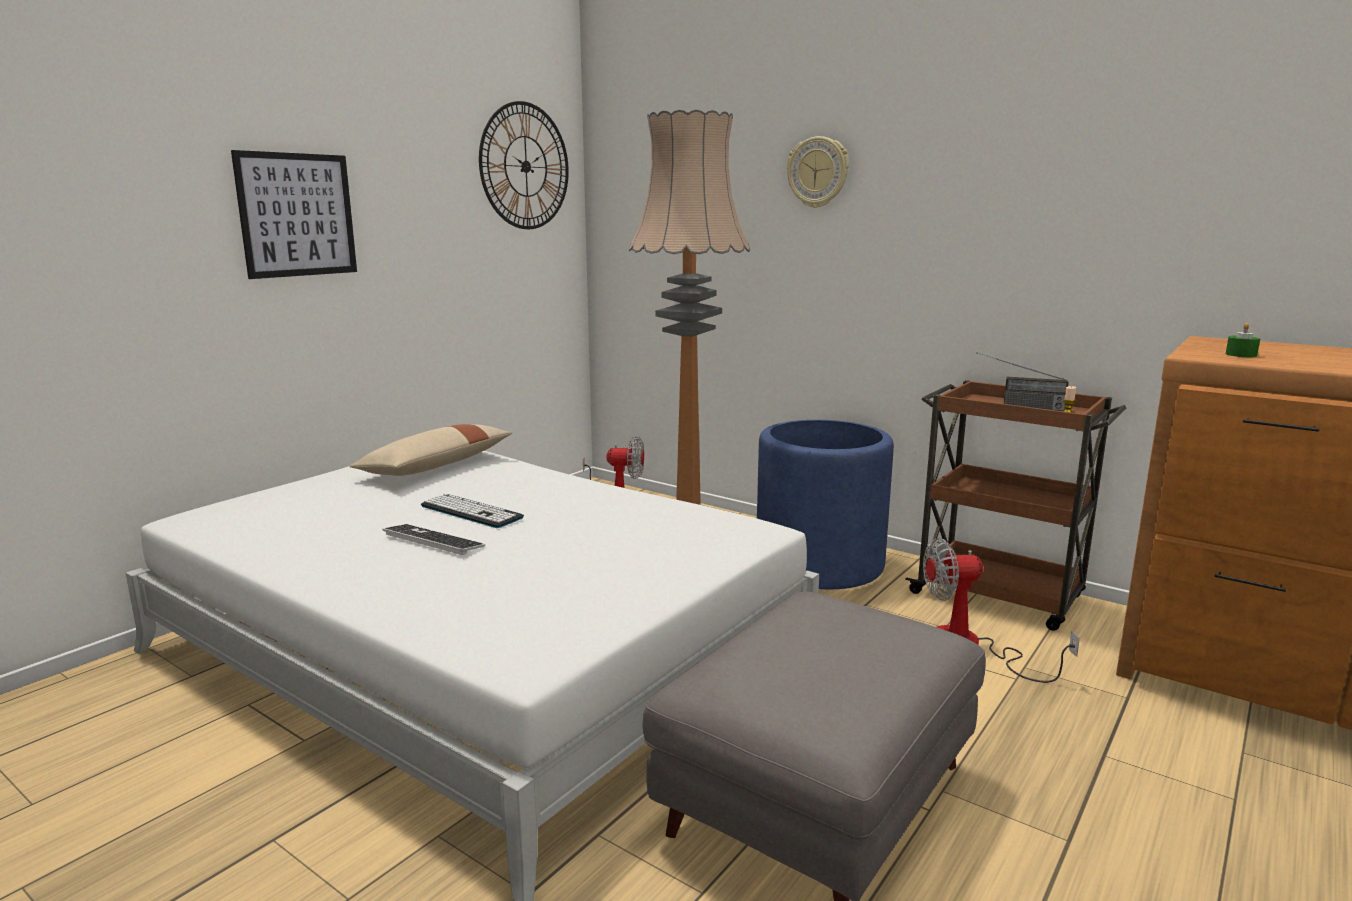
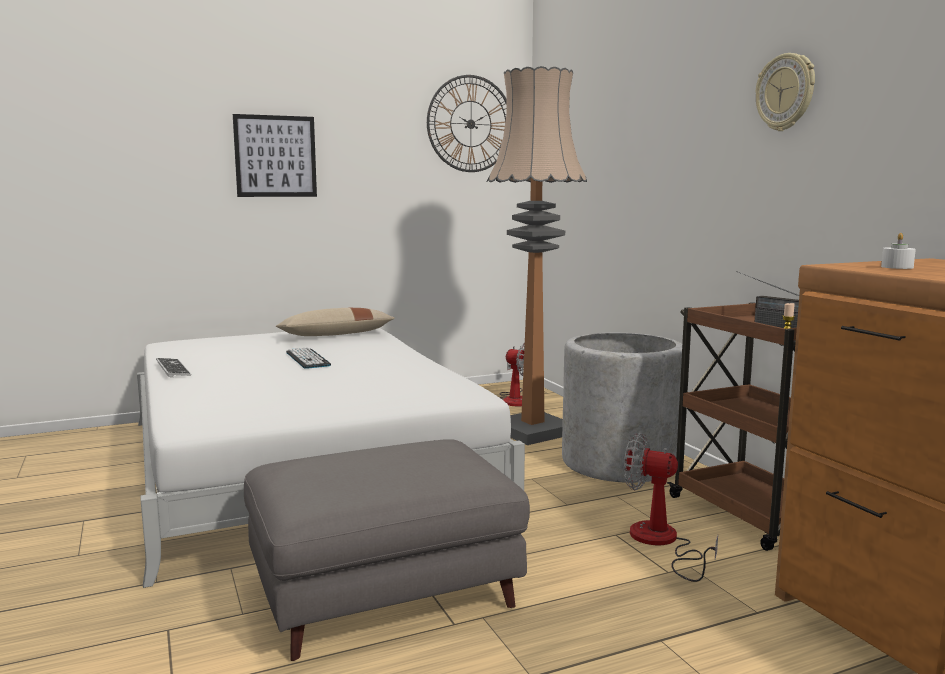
camera: 30 degrees right, 5 degrees down
(433, 541) = (257, 368): keyboard -> keyboard (173, 369)
(818, 172) = (660, 115): wall clock -> wall clock (786, 92)
(819, 564) = (620, 462): blue planter -> grey planter
(1241, 355) = (897, 267): green candle -> white candle

